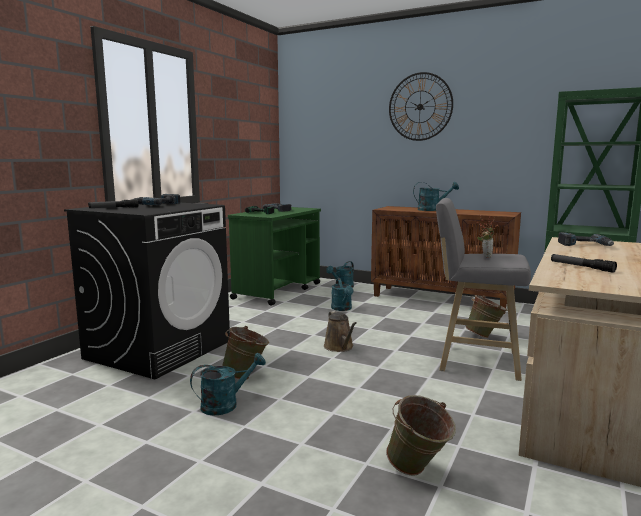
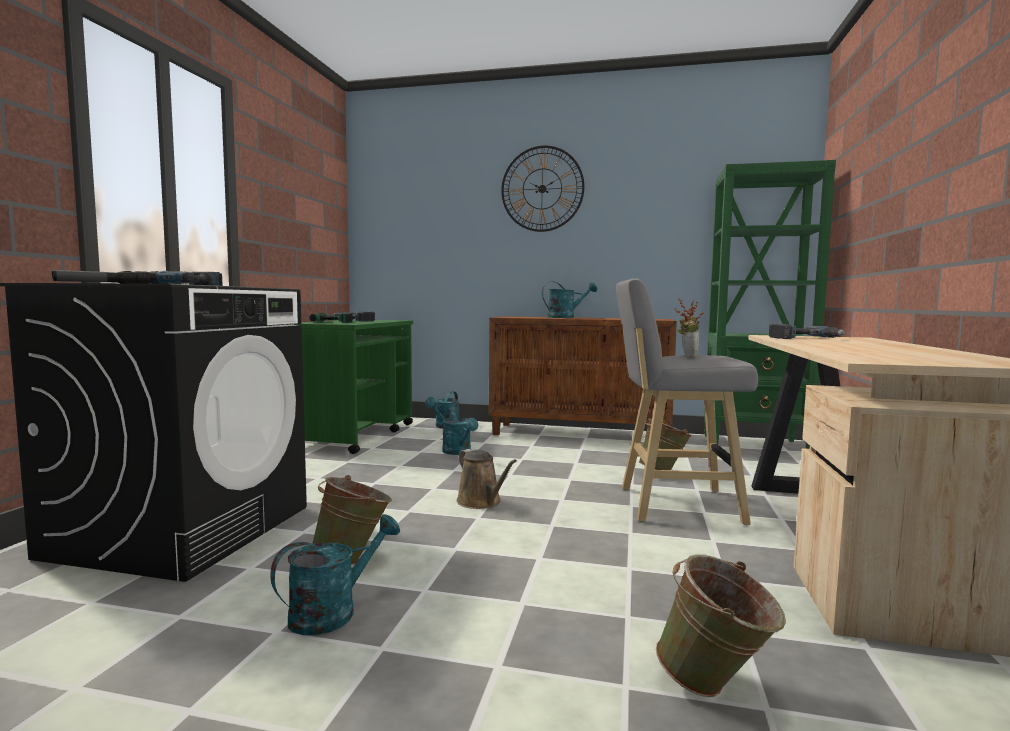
camera: 15 degrees left, 5 degrees down
(581, 267) = (860, 350): flashlight -> none

